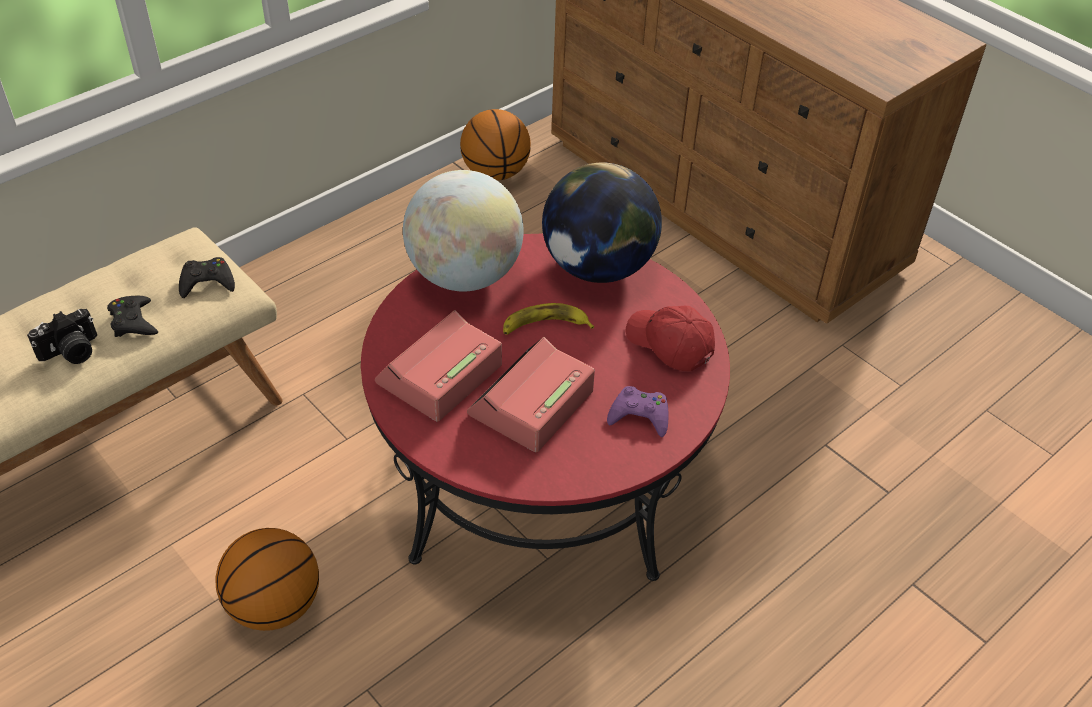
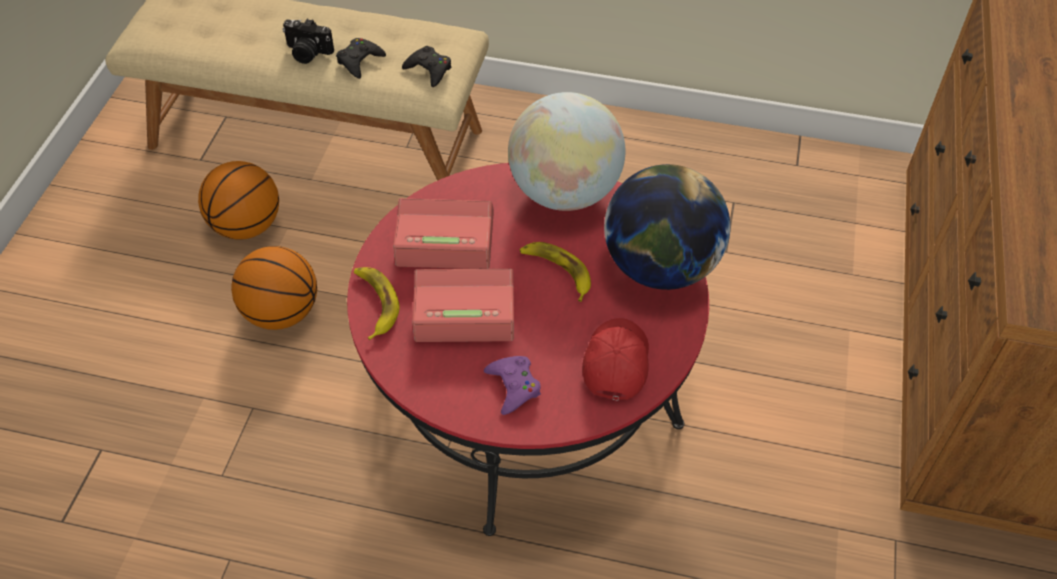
camera: 55 degrees right, 5 degrees up
(466, 458) = (375, 303): none -> banana
(496, 173) = (820, 168): basketball -> basketball (247, 226)

